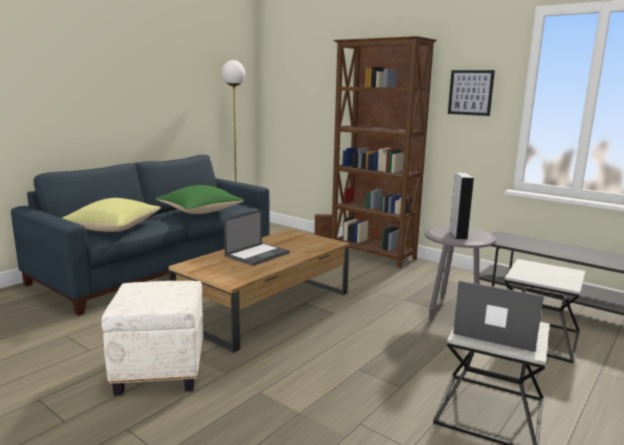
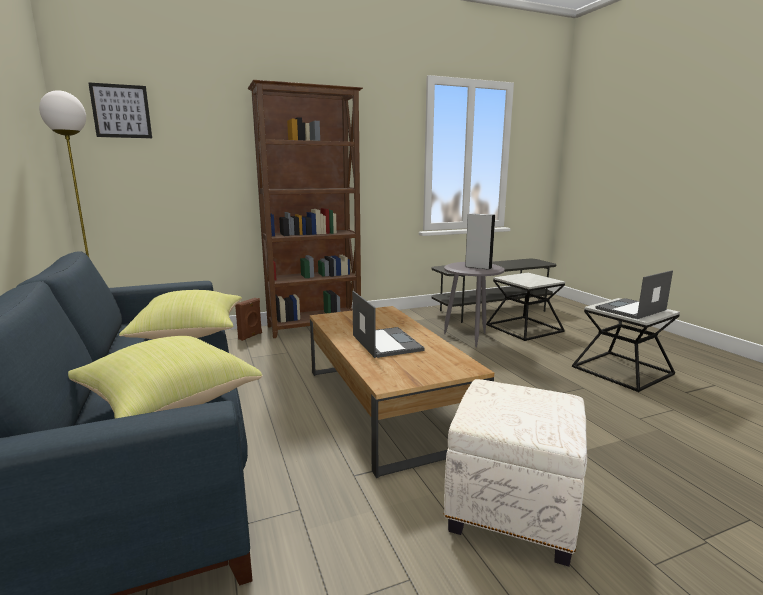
camera: 60 degrees left, 0 degrees up
(200, 213) = (191, 335): green pillow -> yellow pillow
(470, 92) = (382, 148): picture -> picture (121, 111)

